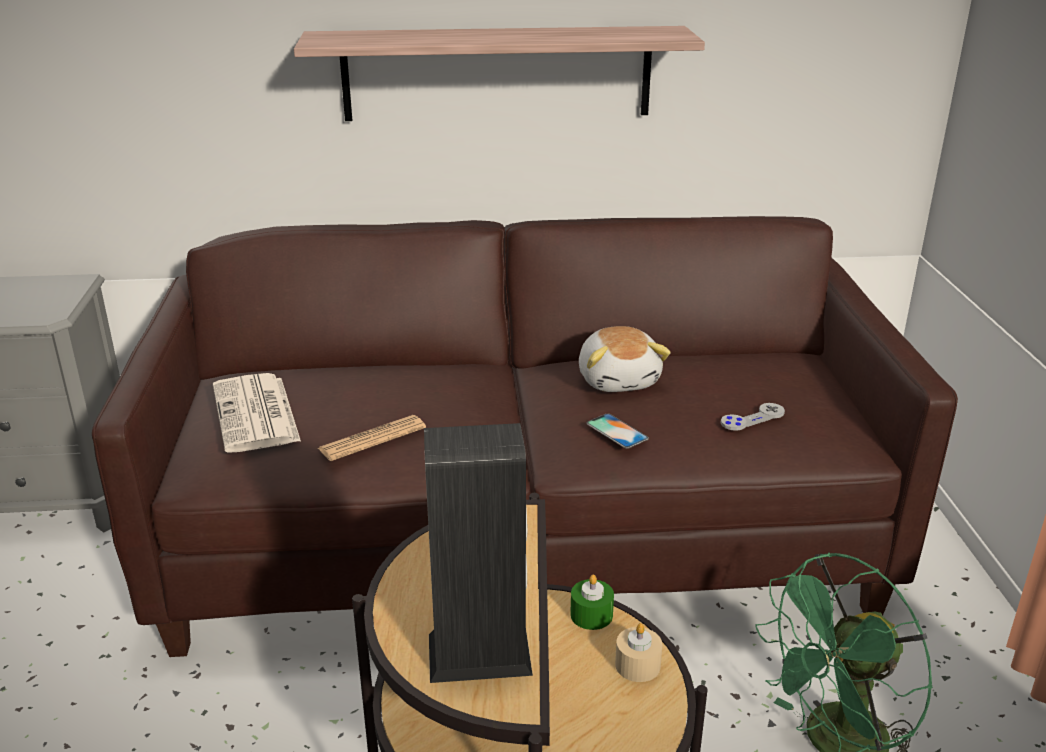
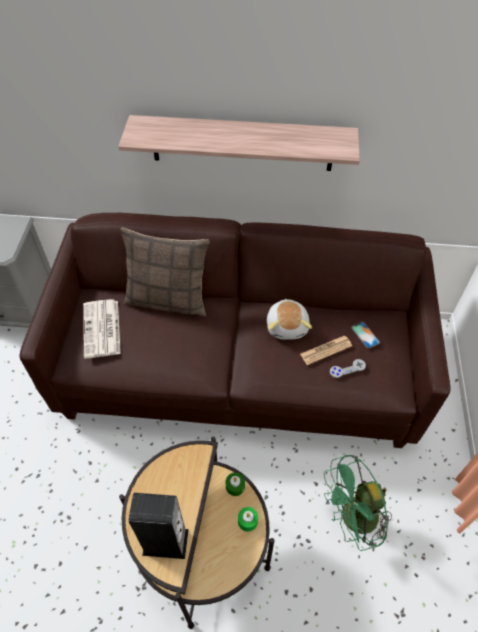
camera: 10 degrees right, 25 degrees up
(372, 439) = (154, 357): newspaper -> newspaper (326, 350)
(381, 369) = (168, 299): none -> pillow
(617, 431) = (275, 368): phone -> phone (365, 335)
(637, 665) = (247, 521): beige candle -> green candle

